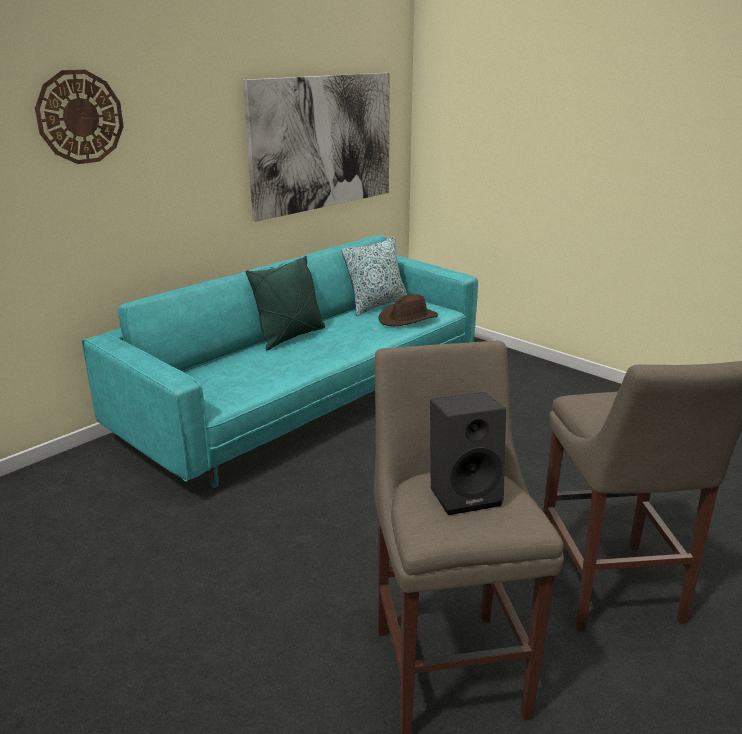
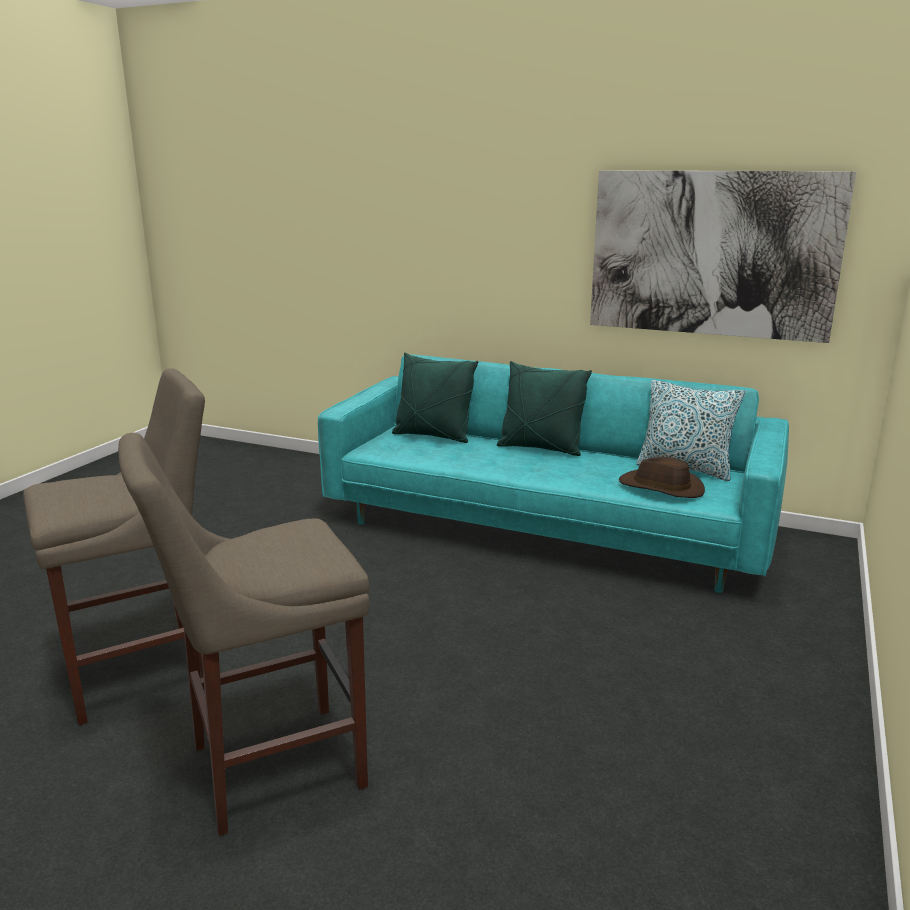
camera: 70 degrees right, 5 degrees down
(80, 117) = (429, 194): wall clock -> none
(206, 371) = (433, 436): none -> green pillow
(465, 493) = (100, 490): black speaker -> none

